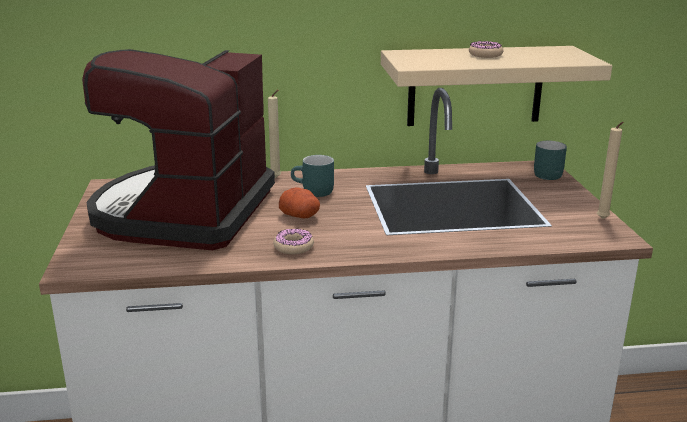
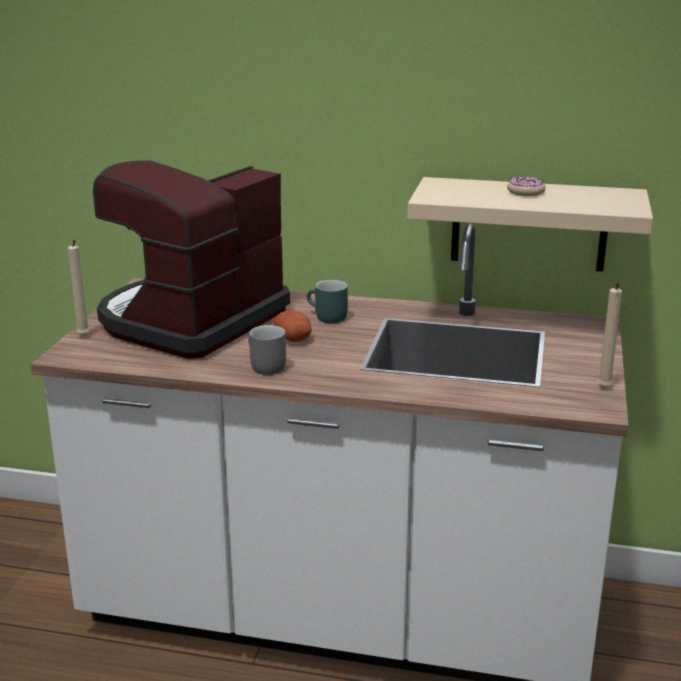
camera: 20 degrees right, 0 degrees up
(276, 178) = (302, 299): beige candle -> beige candle (83, 336)
(293, 247) = (263, 367): donut -> grey mug
(546, 174) = (593, 332): turquoise mug -> none

